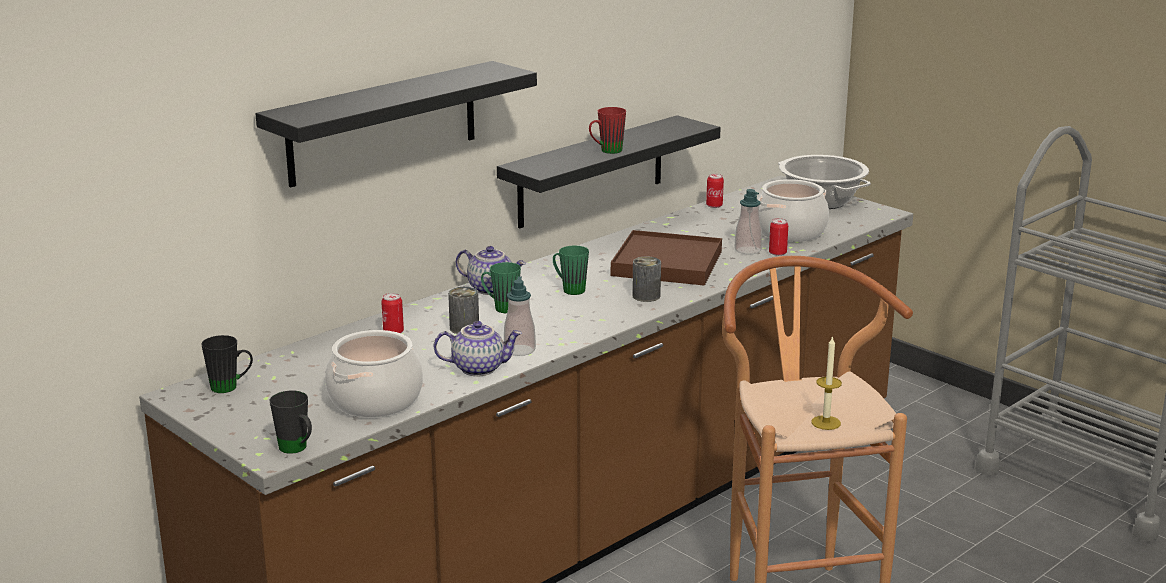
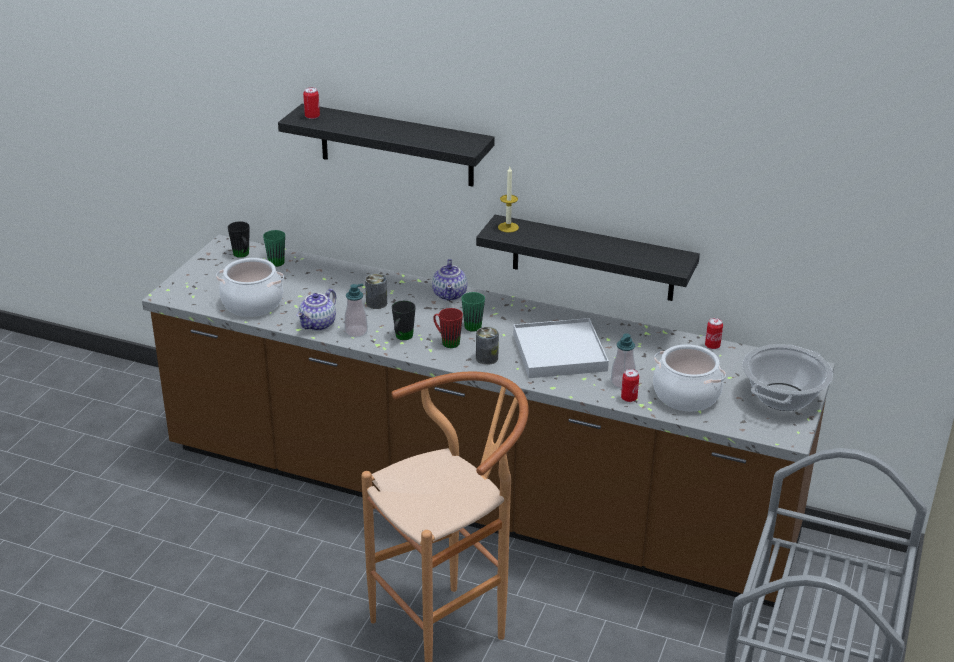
camera: 65 degrees right, 10 degrees up
(297, 450) = (177, 299): black mug -> black mug (402, 338)
(393, 332) = (352, 281): can -> can (312, 117)
(479, 368) = (318, 325): teapot -> teapot turned 60 degrees clockwise
(500, 308) = (420, 307): green mug -> green mug (277, 260)
(606, 151) = (567, 245): red mug -> red mug (447, 341)
(667, 263) = (559, 352): brown tray -> white tray
(826, 422) = (412, 503): candle -> candle (508, 227)

